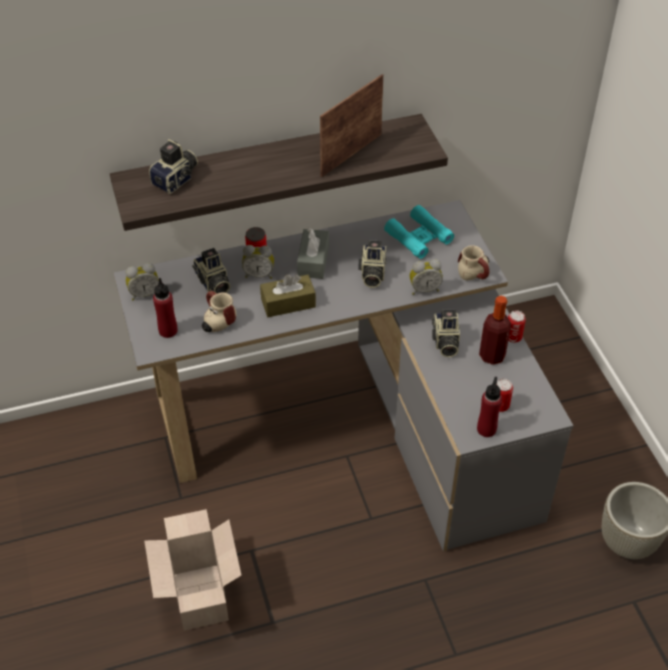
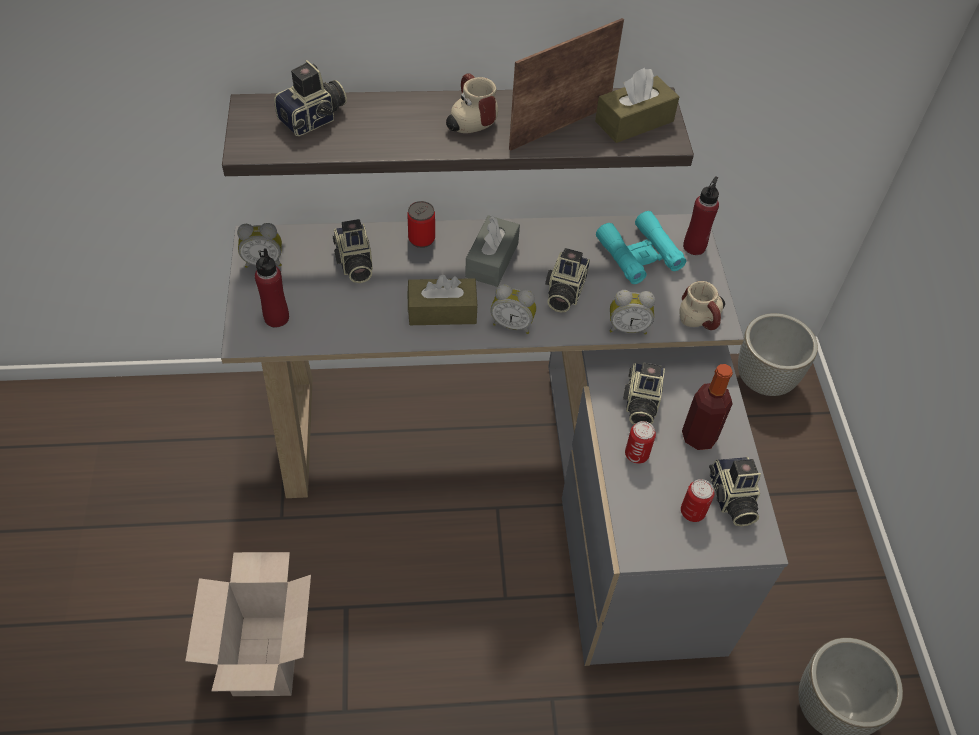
camera: 10 degrees right, 5 degrees up
(216, 321) = (341, 317): mug -> mug (468, 120)
(259, 274) = (416, 264): alarm clock -> alarm clock (512, 324)
(401, 142) = (634, 121): none -> brown tissue box
(486, 429) = (665, 543): red bottle -> red bottle (694, 246)
(513, 337) = (734, 416): can -> can (636, 454)
(524, 392) = (731, 499): none -> camera
(525, 322) = (764, 380): none -> grey planter

